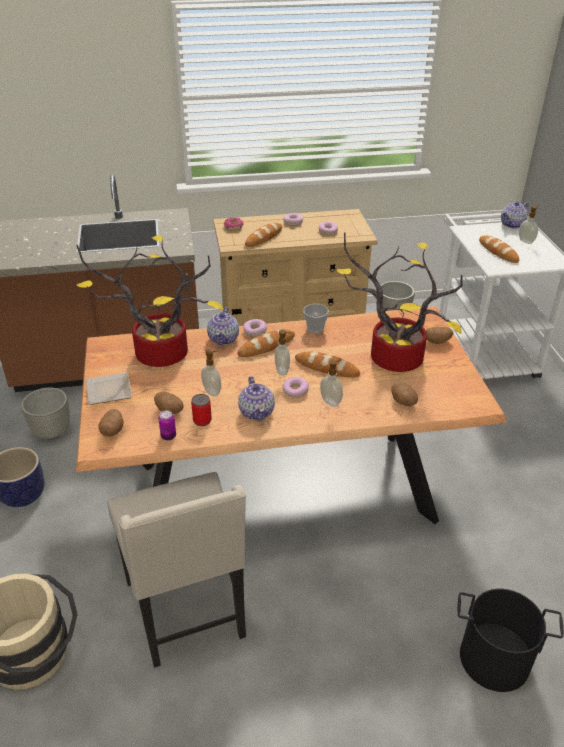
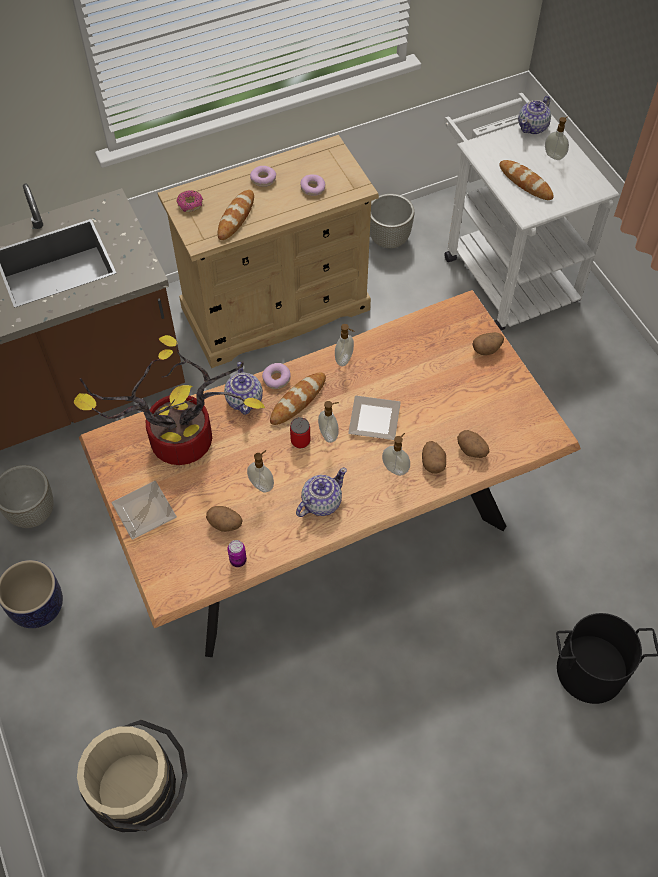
camera: 15 degrees left, 20 degrees up
(112, 430) = (174, 567): potato -> potato (432, 463)
(188, 611) = (279, 699): beige chair -> none
(202, 420) = (266, 529): can -> can (300, 441)
(257, 412) = (321, 502): teapot -> teapot turned 105 degrees counterclockwise
(295, 391) = (352, 462): donut -> none
(315, 329) = (344, 359): cup -> soap dispenser
(327, 367) = (376, 418): bread -> plate
(391, 359) = (443, 388): potted plant -> none

